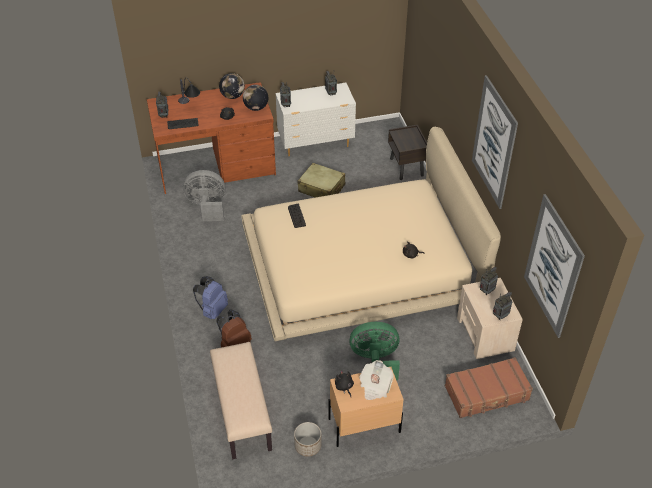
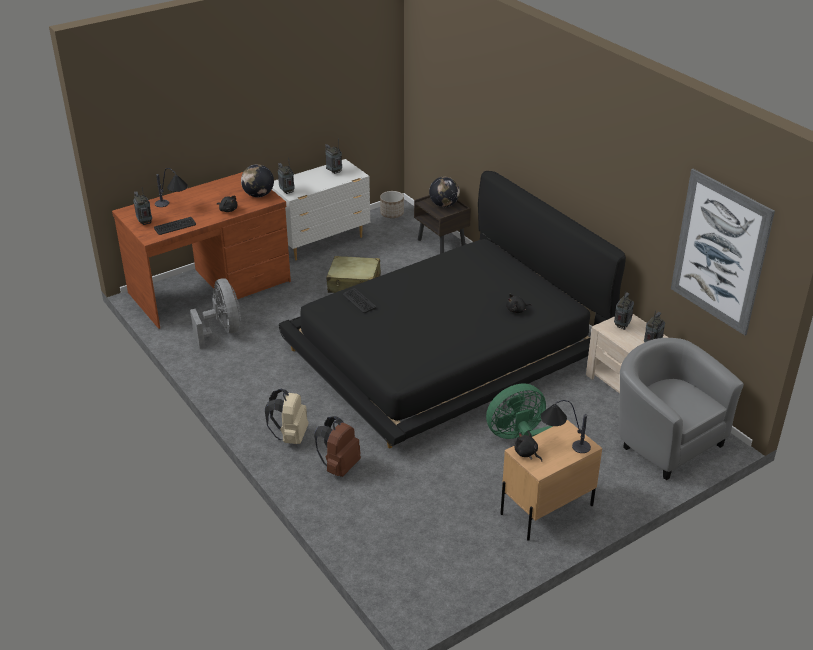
camera: 20 degrees left, 10 degrees down
(207, 207) = (222, 331): grey fan -> grey fan turned 90 degrees clockwise
(212, 310) = (290, 436): blue backpack -> beige backpack
(232, 96) = (222, 189): globe -> globe (444, 205)
(241, 411) = (389, 535): beige bench -> none
(307, 446) = (492, 549): planter -> planter (392, 214)
(362, 266) = (447, 349): beige bed -> black bed
(375, 386) = (562, 444): newspaper -> table lamp
(487, 393) = (665, 440): brown suitcase -> grey armchair
(494, 143) = (590, 149): picture -> none

